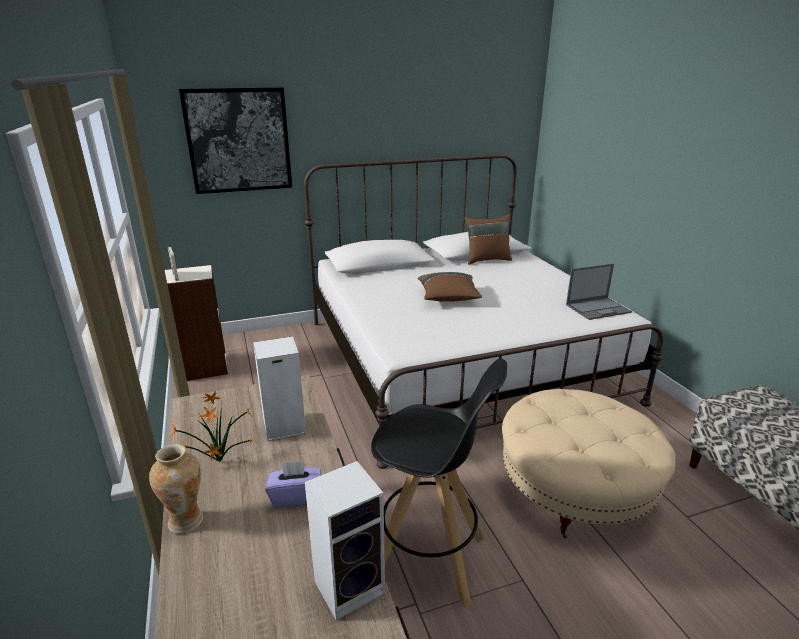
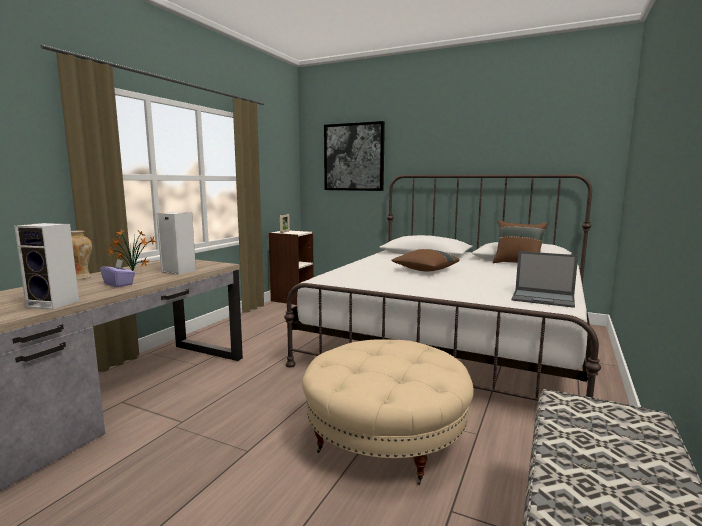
camera: 45 degrees right, 15 degrees down
(430, 558) = (227, 411): black stool -> none

